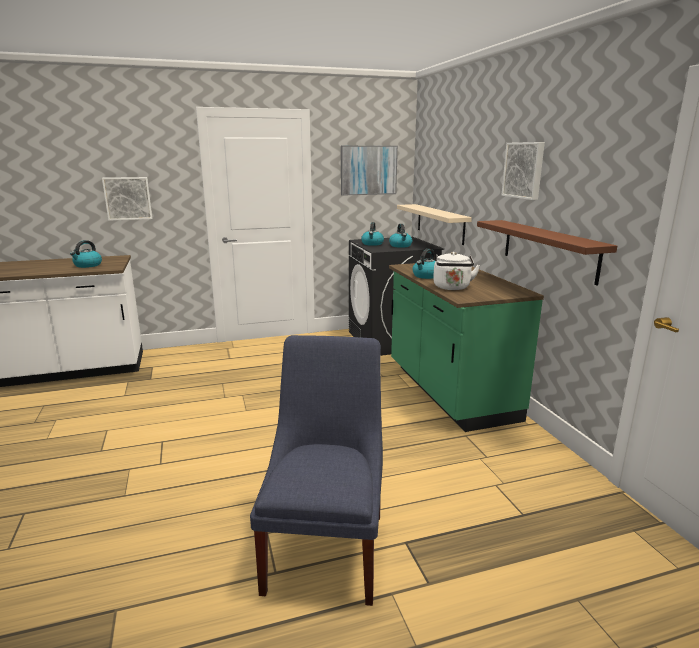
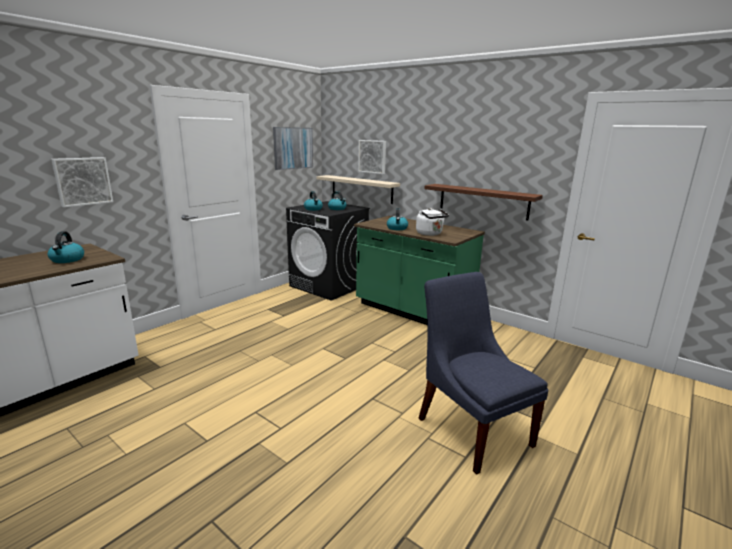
camera: 35 degrees left, 0 degrees up
(524, 170) = (455, 149): picture -> picture (372, 156)

